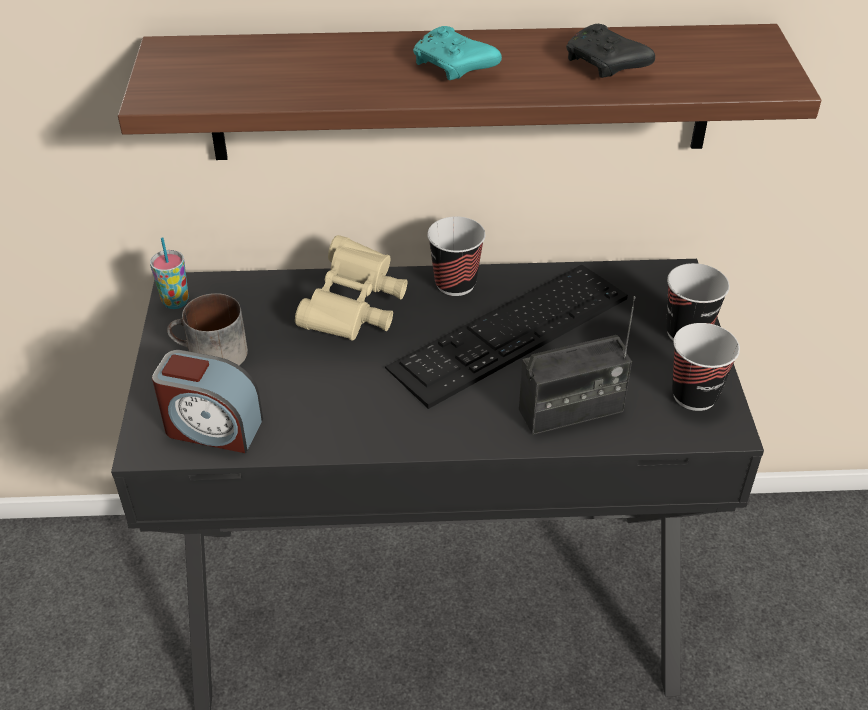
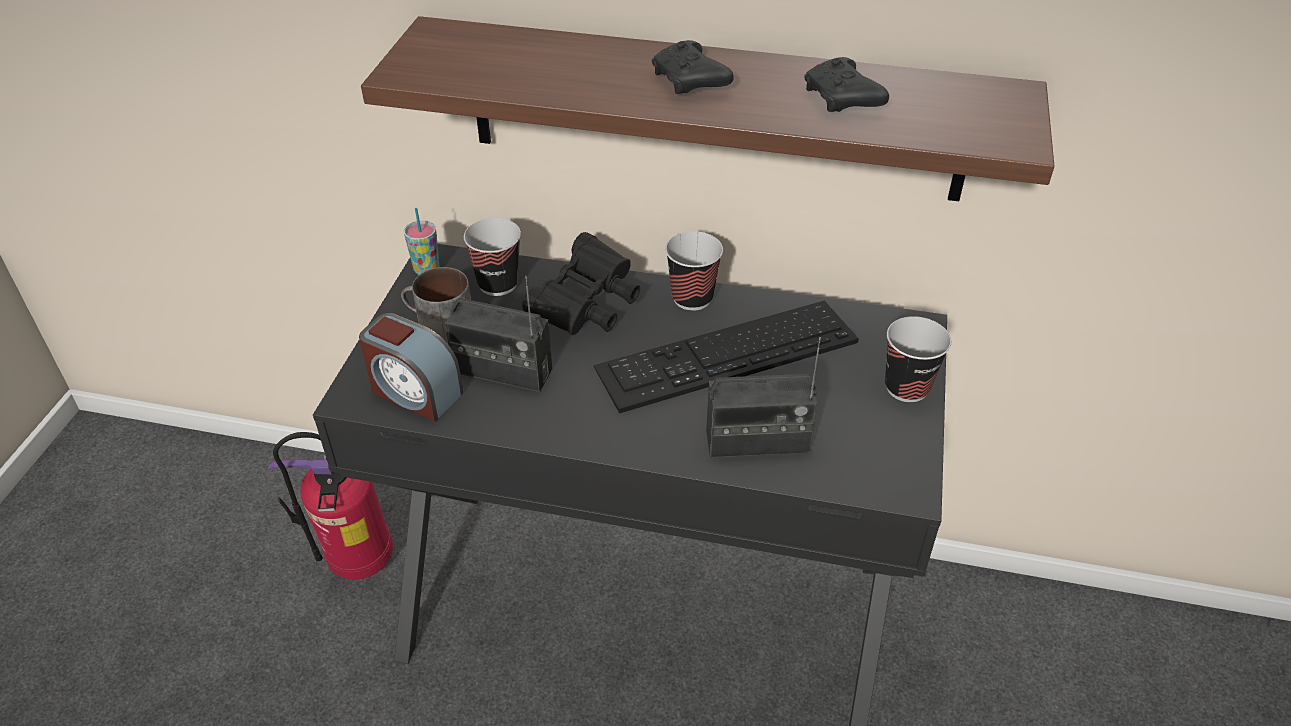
camera: 15 degrees right, 0 degrees up
(123, 626) = (357, 565): none -> fire extinguisher
(295, 389) = (502, 371): none -> radio
(354, 309) = (586, 306): beige binoculars -> black binoculars
(454, 67) = (690, 82): turquoise game controller -> black game controller
(694, 395) = (889, 451): cup -> cup (498, 284)

